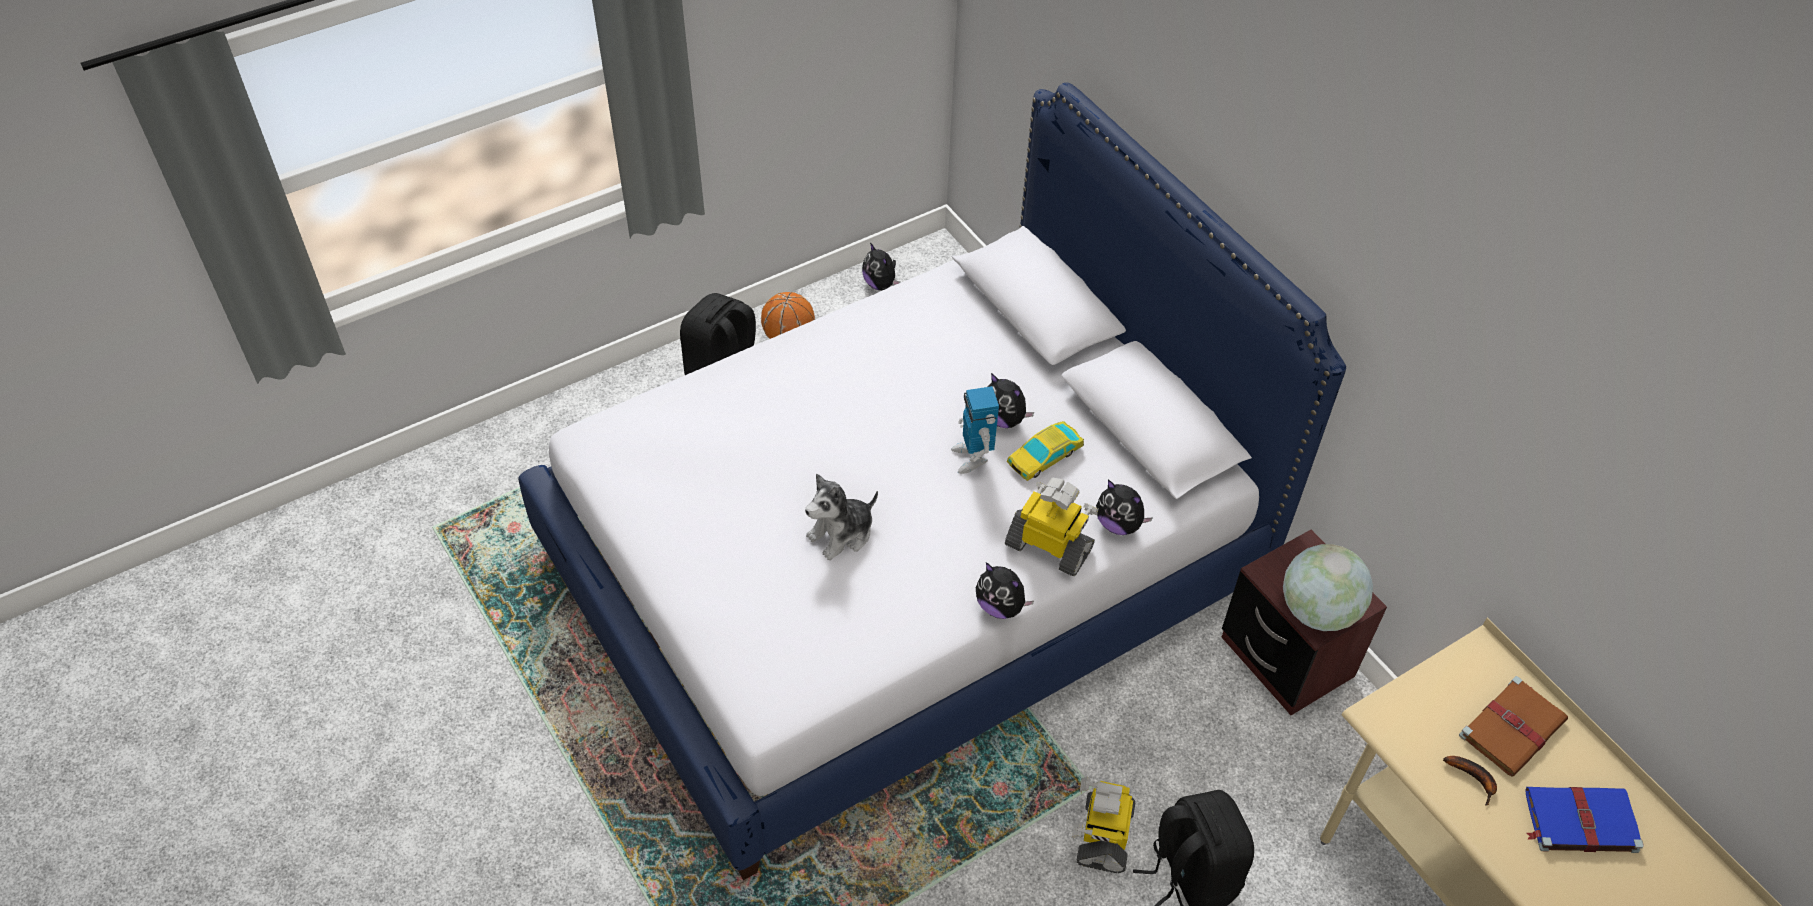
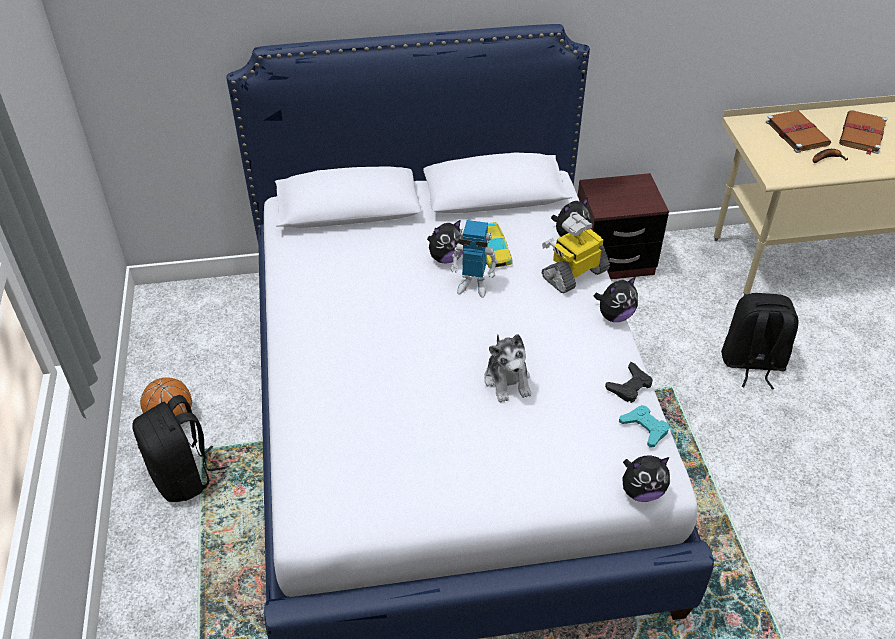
camera: 65 degrees left, 5 degrees down
(831, 678) = (644, 428): none -> turquoise game controller
(880, 284) = (161, 341): plush toy -> plush toy (641, 491)
(889, 649) = (629, 386): none -> black game controller
(1103, 835) = (710, 393): toy robot -> none
(1317, 611) = (642, 200): globe -> none
(1578, 821) = (862, 134): blue book -> brown book

